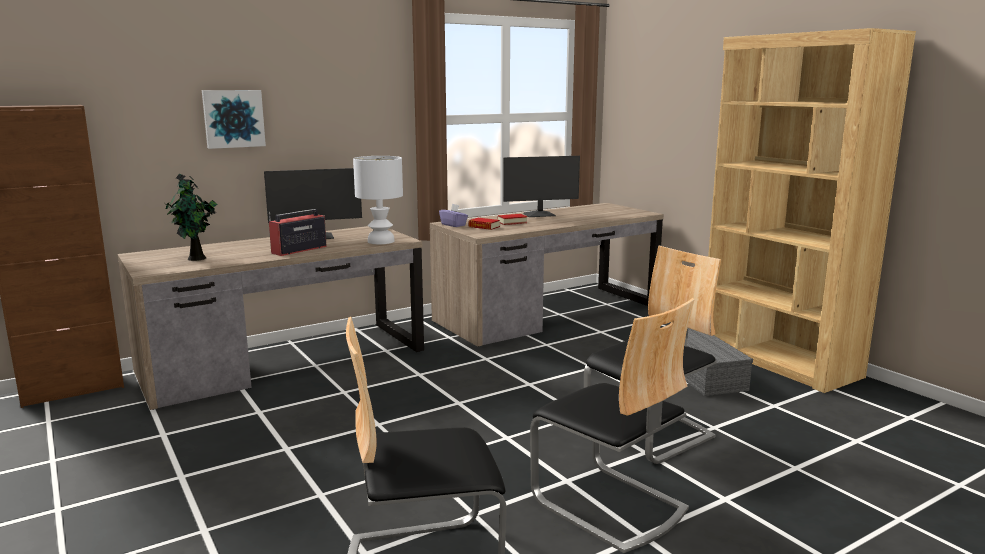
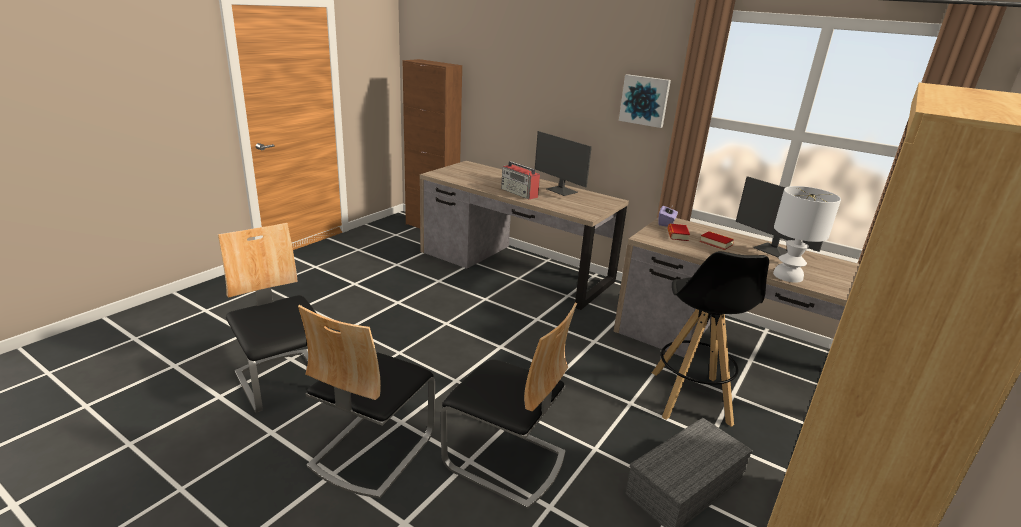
camera: 65 degrees right, 10 degrees up
(196, 259) = (471, 176): potted plant -> none
(233, 118) = (542, 88): picture -> picture (644, 100)
(298, 250) = (519, 193): radio -> radio turned 150 degrees counterclockwise
(381, 241) = (573, 210): white table lamp -> white table lamp (787, 276)
(597, 345) = (690, 398): none -> black stool

